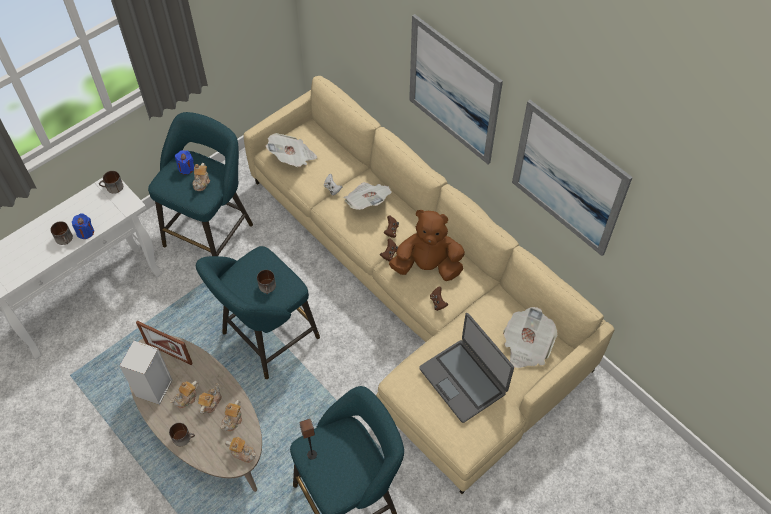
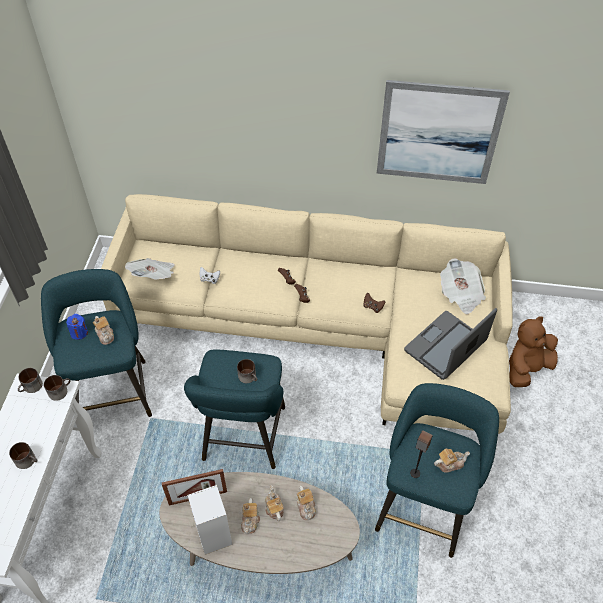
camera: 40 degrees left, 5 degrees down
(85, 232) = (42, 441): blue candle -> none
(184, 437) = (280, 553): mug -> mug (60, 390)
(243, 452) = (340, 525): teapot -> teapot (449, 463)
(367, 202) = (248, 271): newspaper -> none
(427, 266) = (339, 287): brown plush toy -> brown plush toy (526, 368)
(453, 90) = (293, 122): picture -> none
(463, 380) = (445, 346): laptop -> laptop turned 120 degrees clockwise

